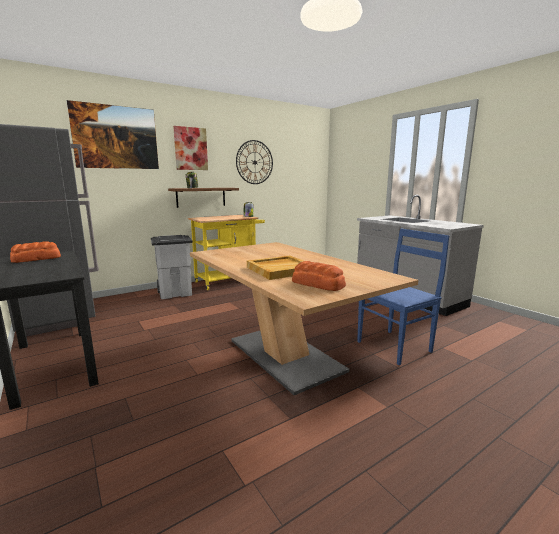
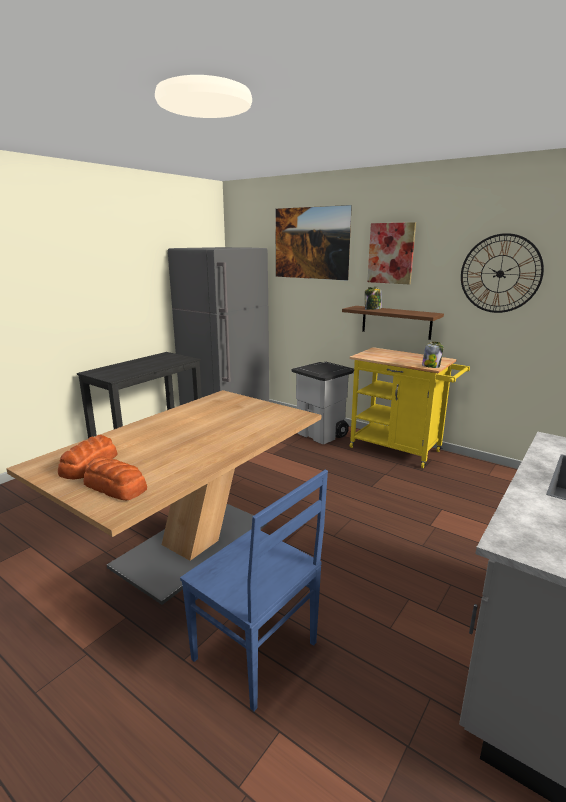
camera: 70 degrees right, 5 degrees up
(37, 259) = (164, 359): bread -> bread (115, 487)
(280, 269) = (152, 439): beige tray -> none

